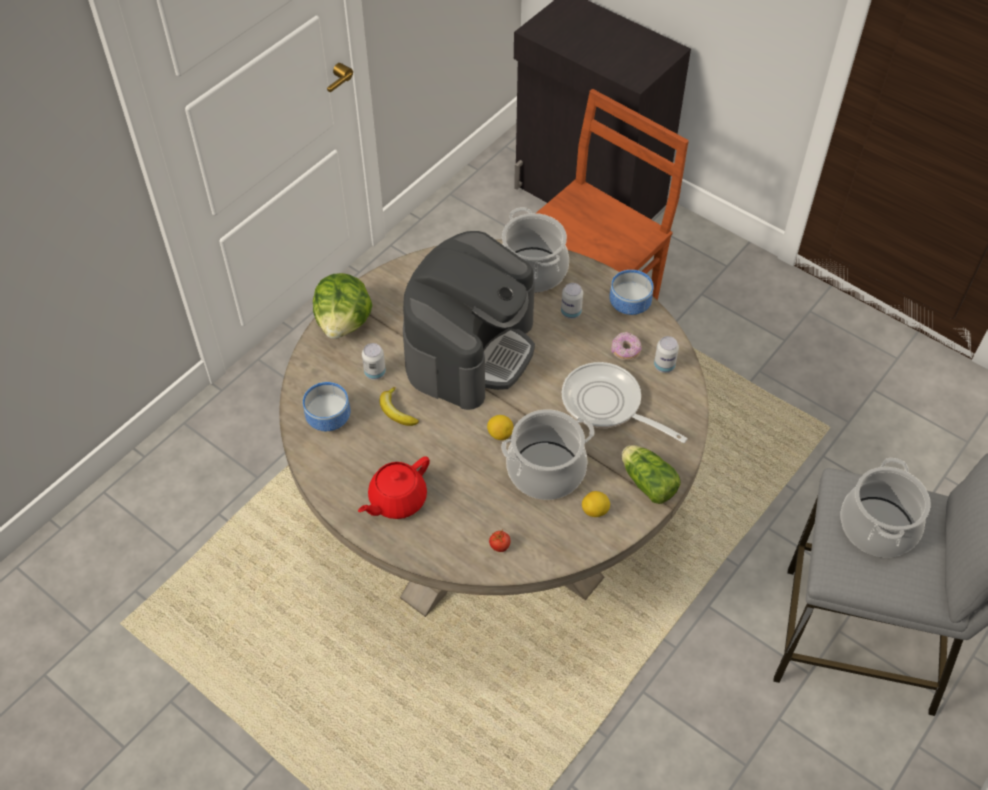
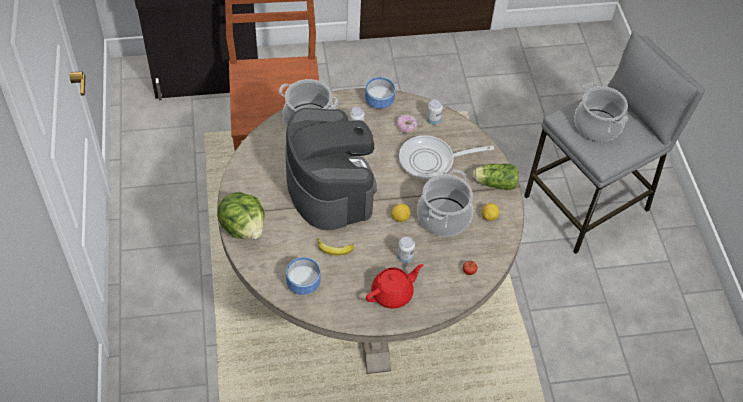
camera: 50 degrees left, 0 degrees up
(375, 373) = (296, 240): can -> can (405, 257)
(396, 500) = (393, 293): red teapot -> red teapot turned 120 degrees counterclockwise

